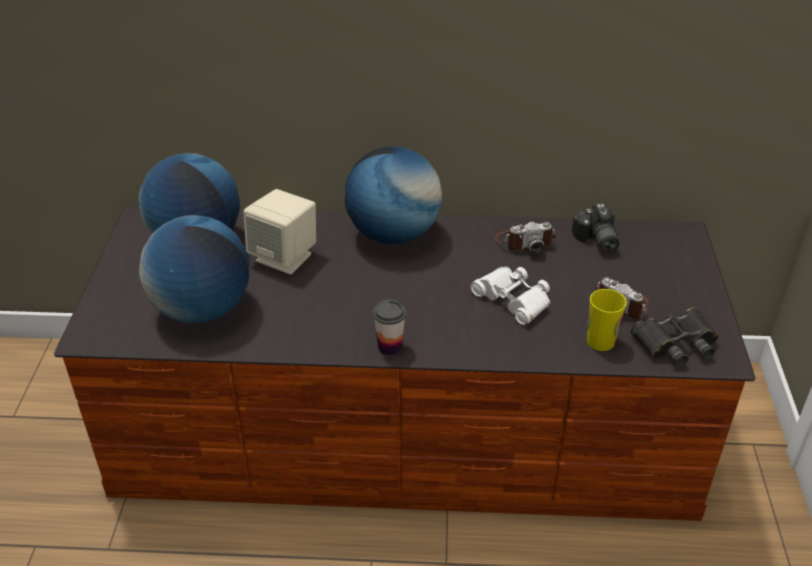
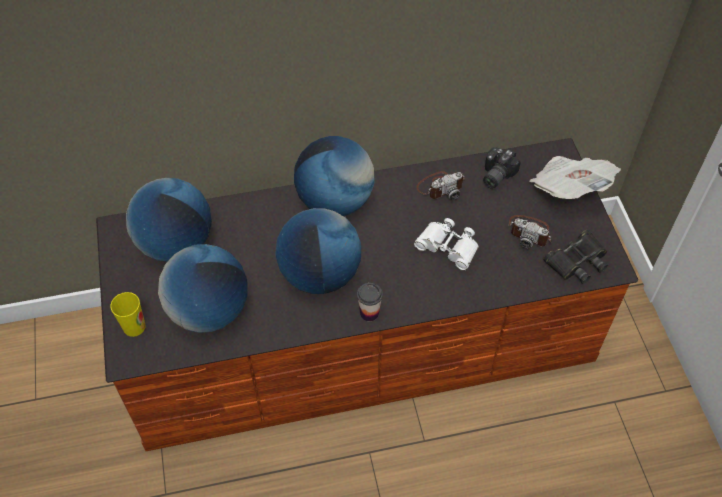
camera: 15 degrees left, 15 degrees up
(284, 257) = (255, 244): beige speaker -> none
(346, 298) = (320, 274): none -> globe
(596, 241) = (495, 175): camera -> camera turned 60 degrees clockwise
(600, 341) = (523, 272): cup -> cup (134, 326)
(687, 269) = (569, 189): none -> newspaper

